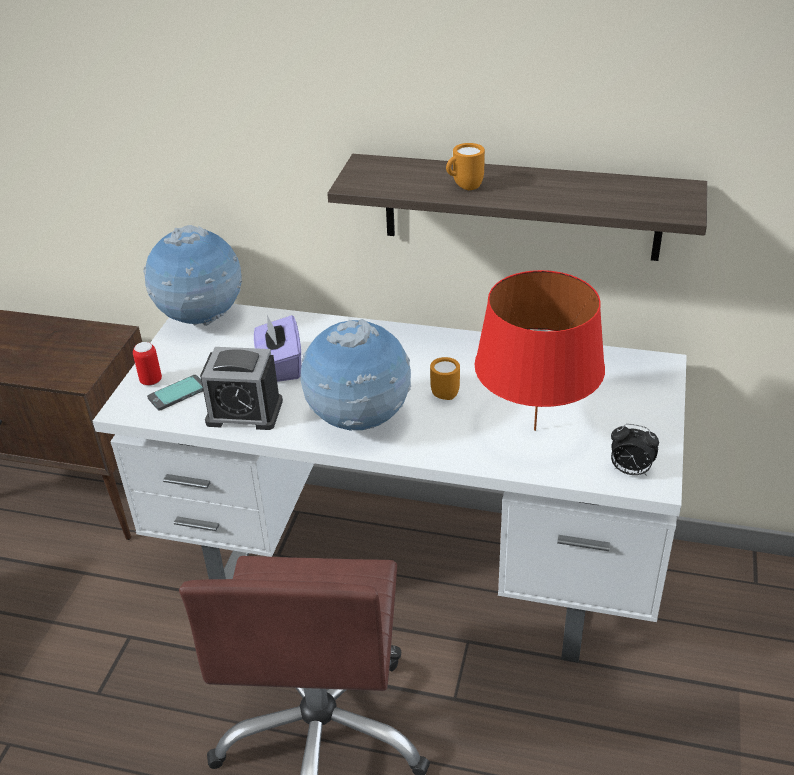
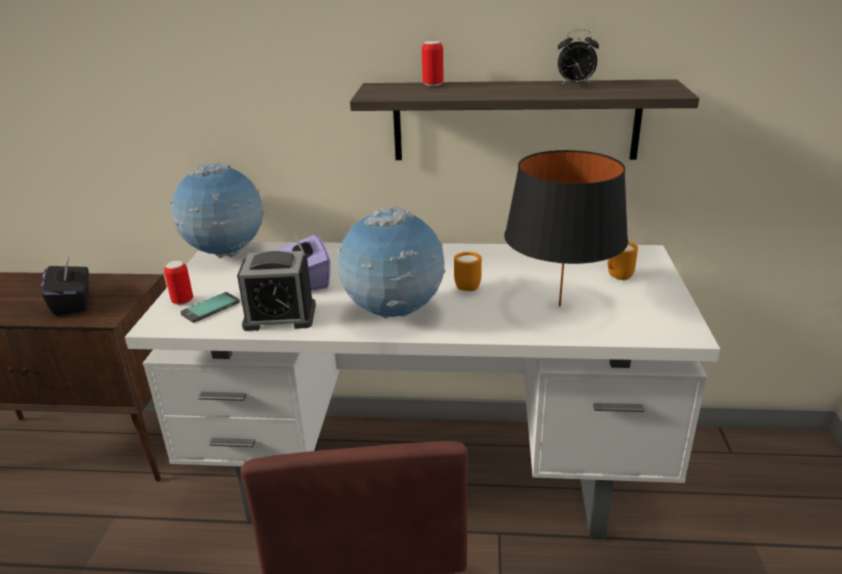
camera: 10 degrees left, 10 degrees down
(45, 357) = (73, 303): none -> black tissue box
(426, 166) = (433, 84): none -> can
(464, 187) = (473, 92): orange mug -> orange mug (617, 278)
(535, 430) = (560, 306): red table lamp -> black table lamp
(630, 471) = (660, 327): alarm clock -> alarm clock (575, 85)

